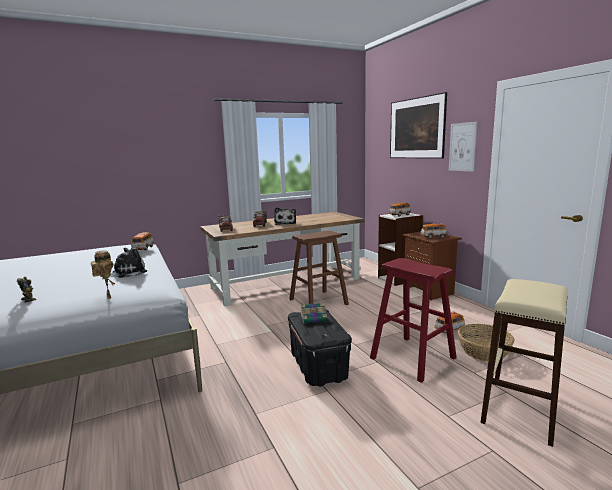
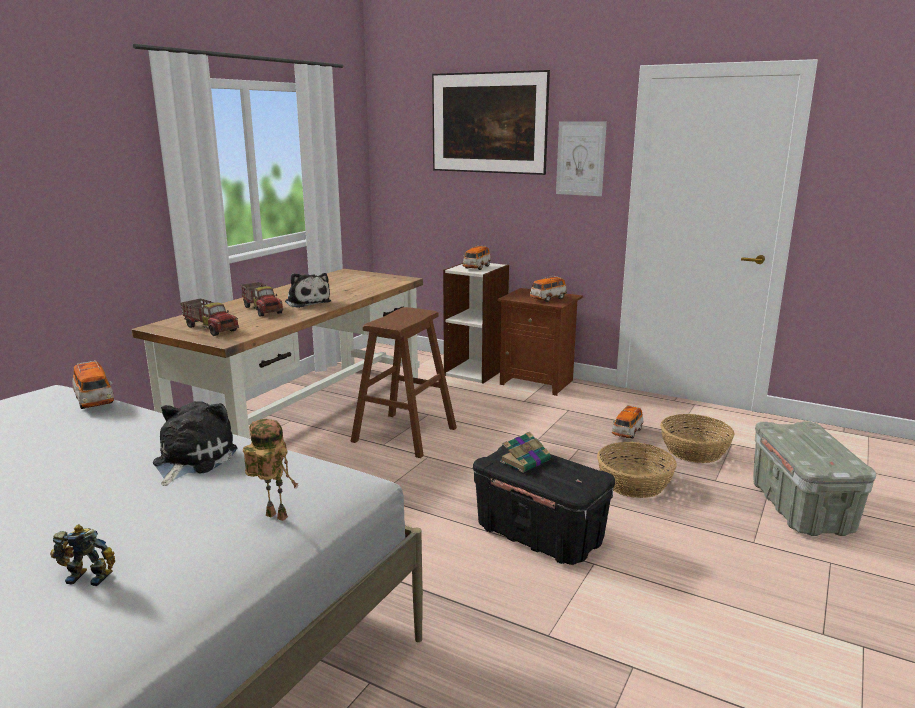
camera: 35 degrees left, 5 degrees up
(413, 358) = (634, 483): red stool -> basket
(520, 410) = (801, 508): beige stool -> grey storage box

